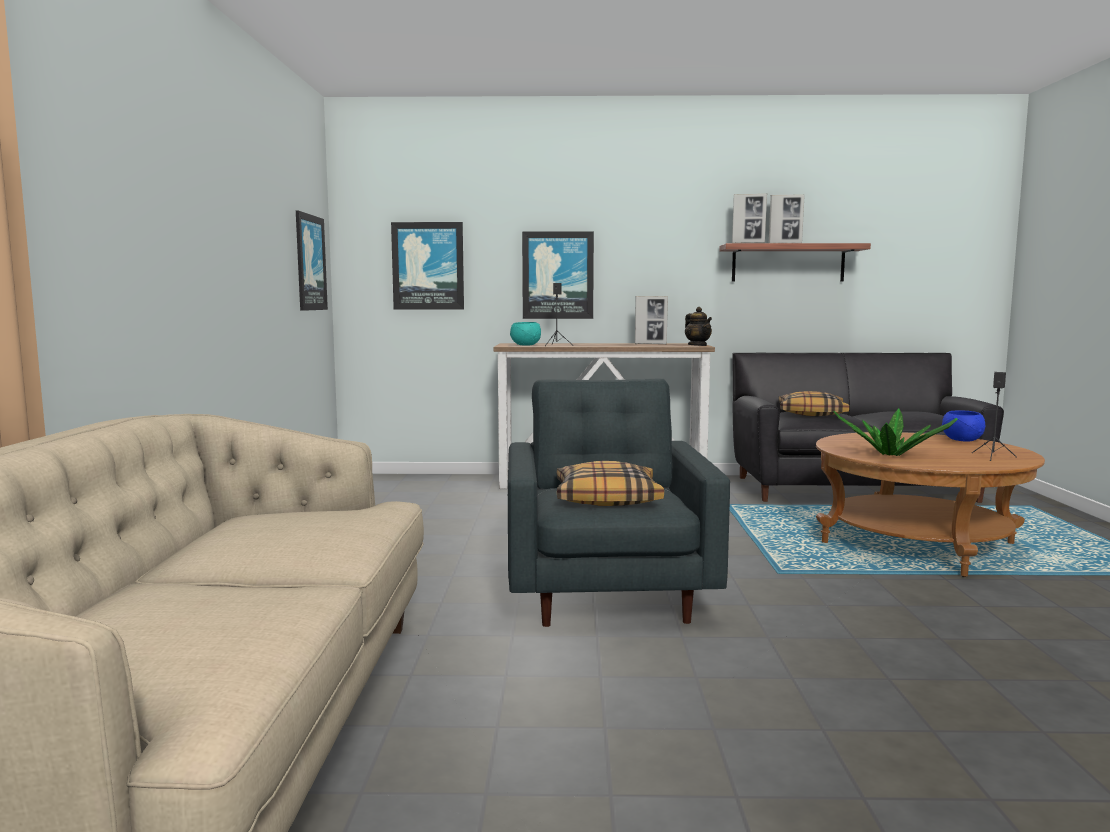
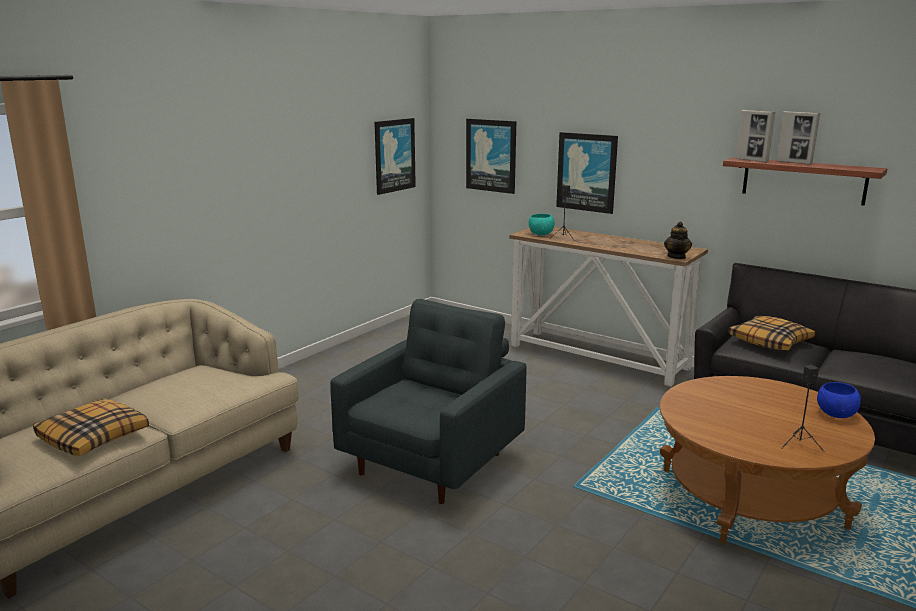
camera: 35 degrees right, 10 degrees up
(607, 498) = (414, 401): pillow -> pillow (94, 437)
(650, 344) = (648, 246): picture frame -> none
(890, 455) = (705, 415): potted plant -> none

